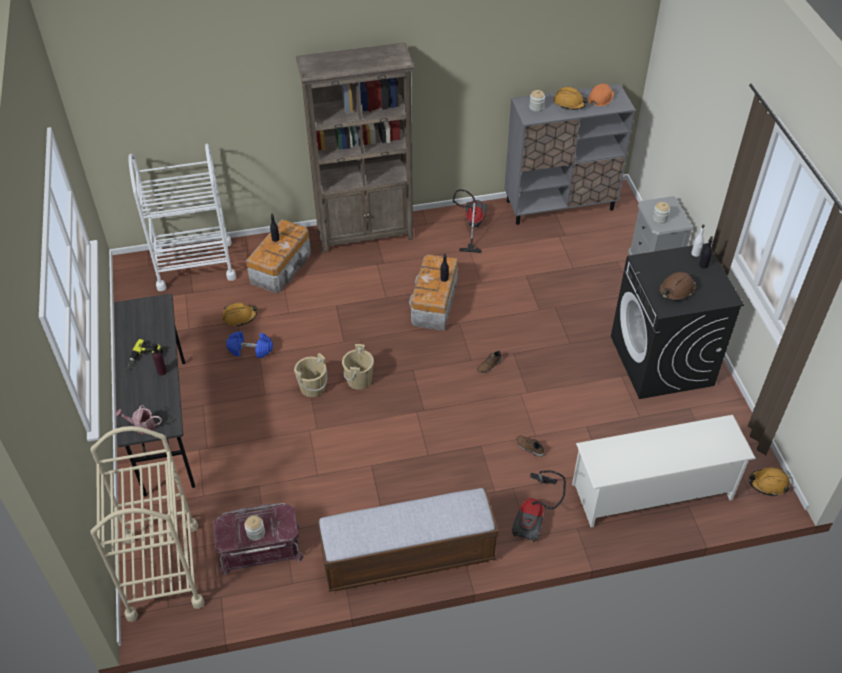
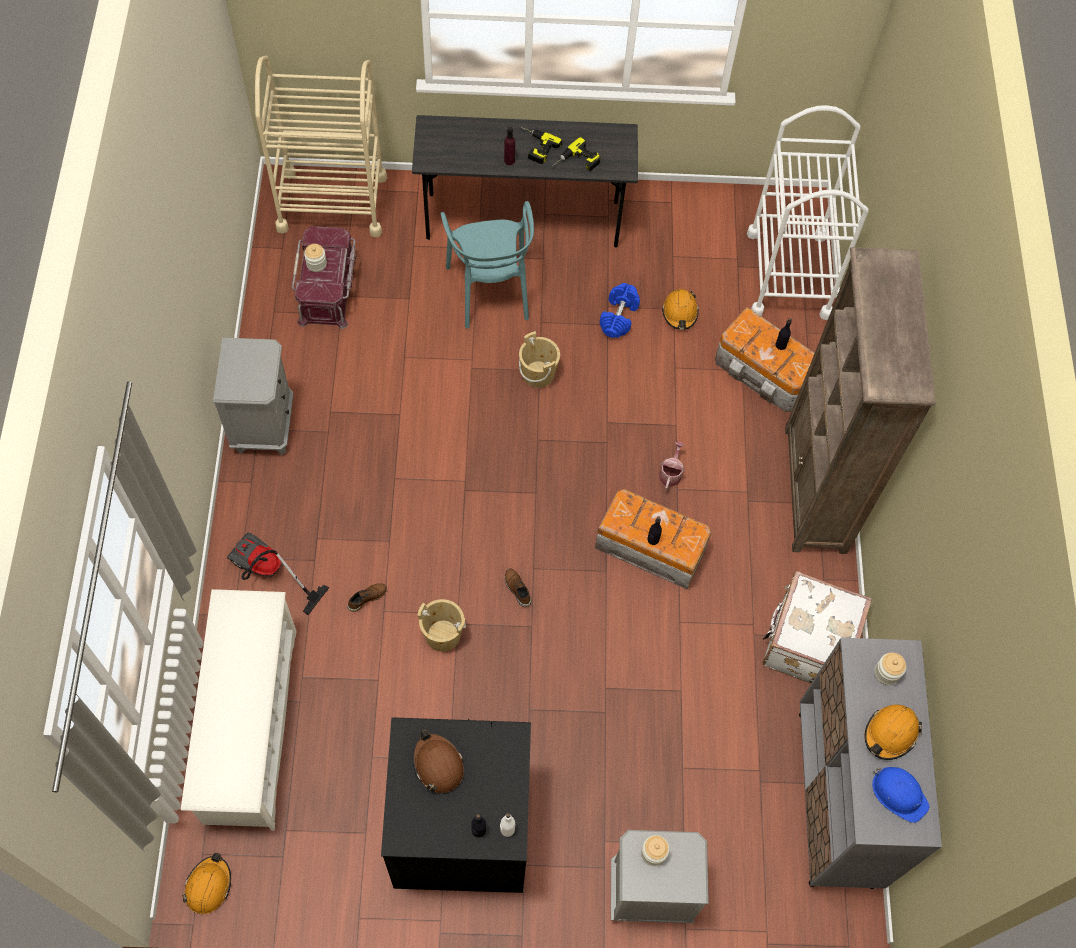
camera: 100 degrees right, 15 degrees up
(142, 426) = (435, 137): watering can -> watering can (671, 473)
(159, 330) = (576, 163): none -> power drill
(241, 432) = (490, 291): none -> turquoise chair
(359, 380) = (536, 427): beige bucket -> beige bucket (443, 635)
(408, 557) = (263, 425): bench -> grey nightstand
(471, 226) = (807, 643): vacuum cleaner -> white suitcase
(600, 98) = (899, 793): orange hard hat -> blue hard hat

